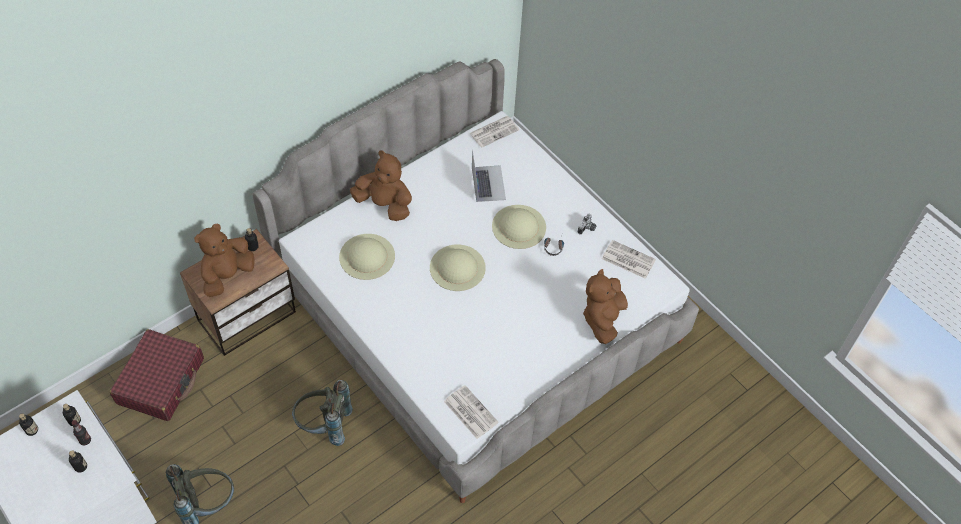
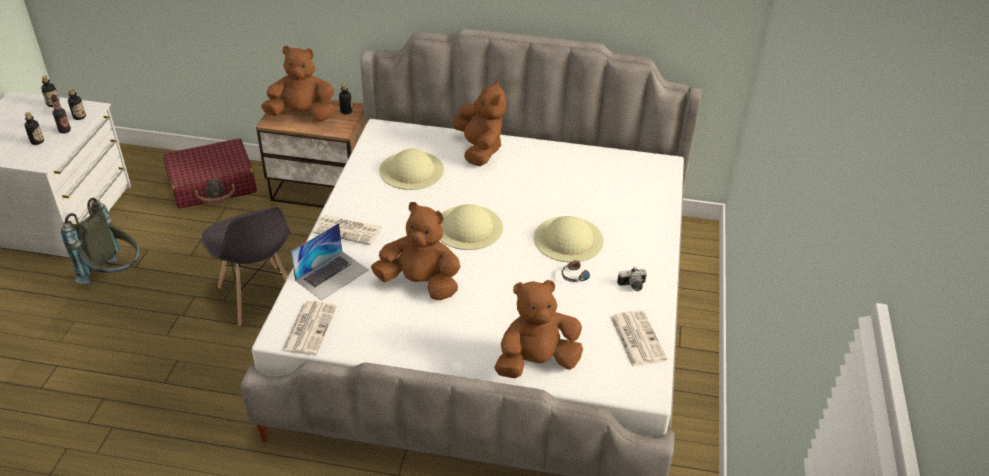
camera: 50 degrees right, 15 degrees down
(324, 426) = (259, 296): grey backpack -> grey chair
(485, 329) = (420, 283): none -> brown plush toy
(488, 183) = (589, 193): laptop -> laptop (332, 275)
(494, 131) = (652, 165): newspaper -> newspaper (349, 230)

